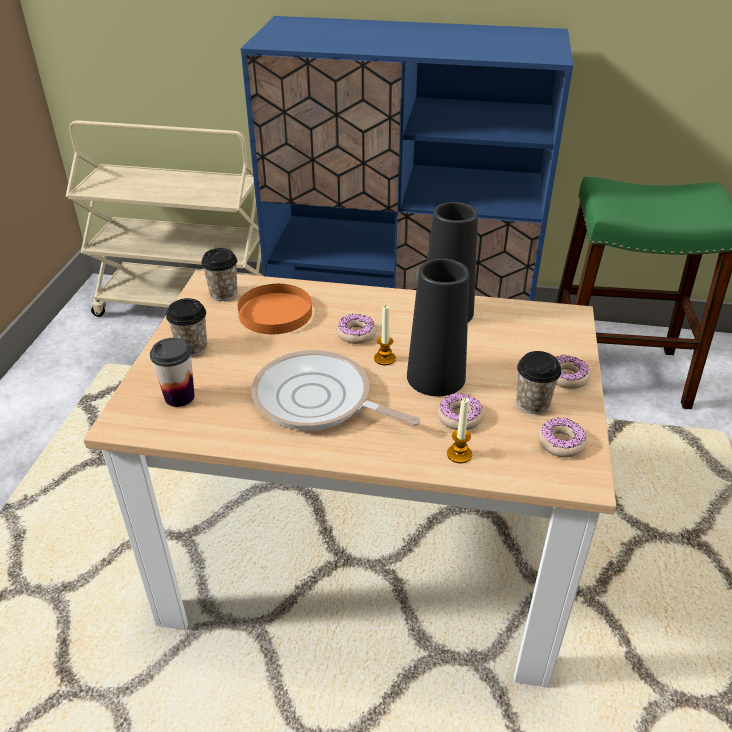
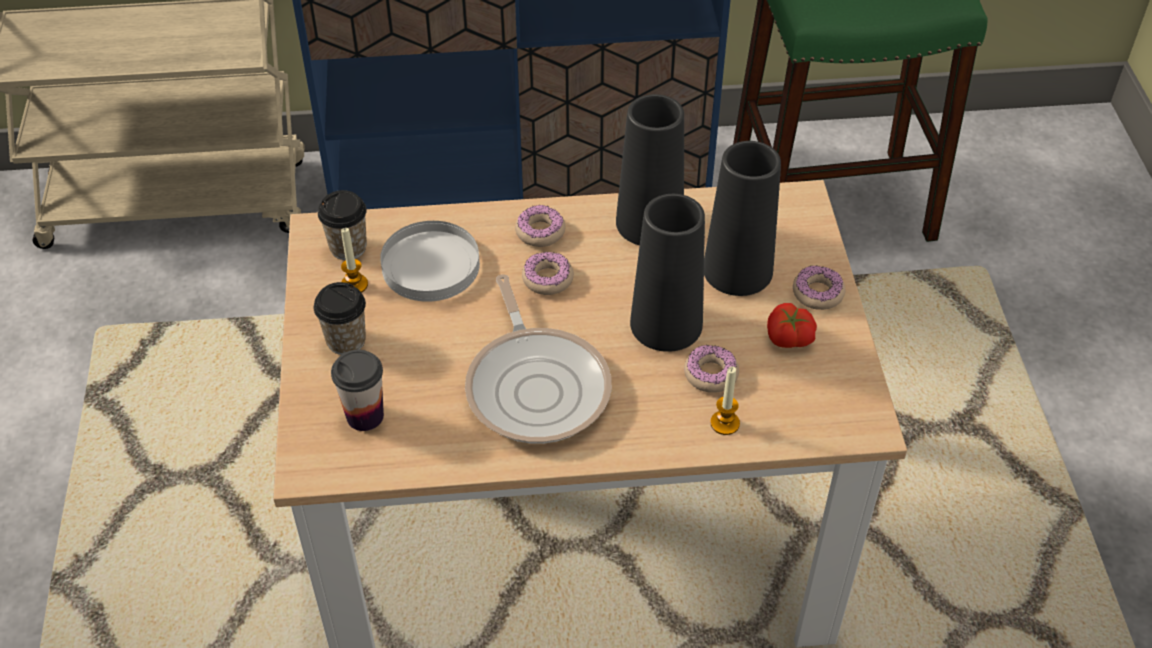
camera: 15 degrees left, 10 degrees up
(275, 313) = (431, 266): orange plate -> white plate
(318, 400) = (537, 386): frying pan -> frying pan turned 120 degrees counterclockwise
(384, 358) = (595, 309): candle -> candle (354, 285)
(505, 352) = (737, 270): none -> black vase
(532, 403) = (788, 338): cup -> tomato
(561, 443) = (832, 384): donut -> donut (540, 232)

